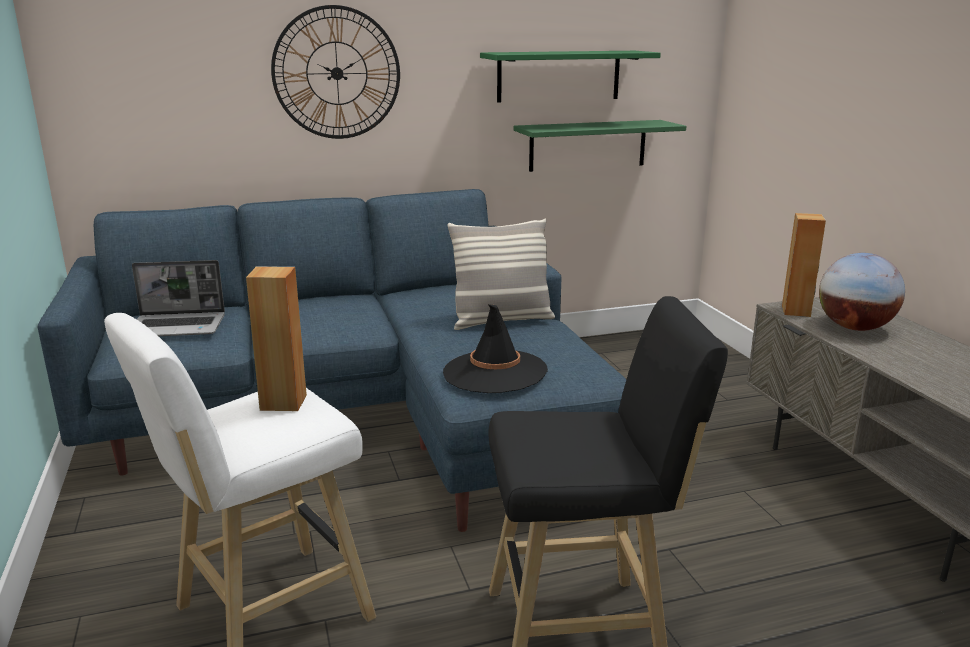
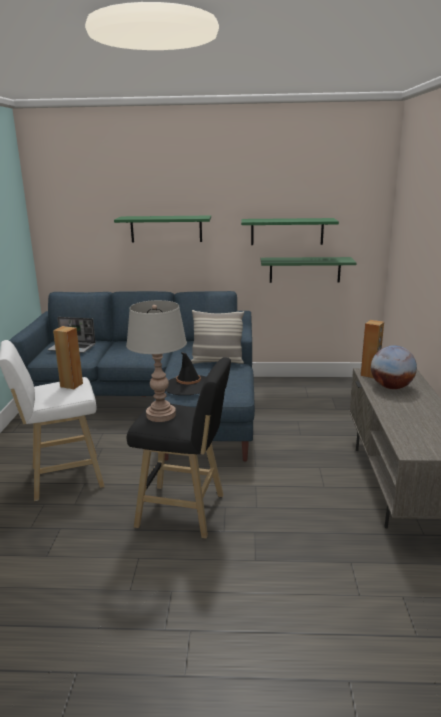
camera: 20 degrees right, 0 degrees up
(337, 73) = (166, 229): wall clock -> green shelf
(553, 438) = (161, 415): none -> grey table lamp

